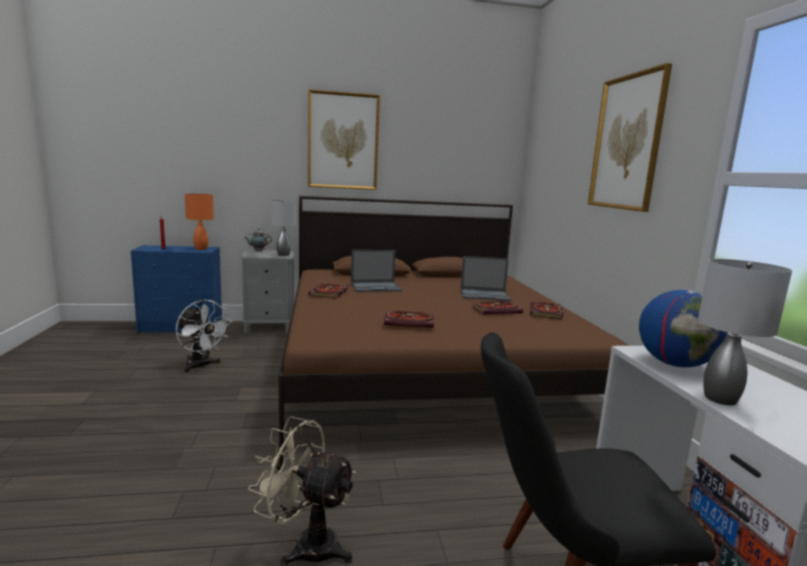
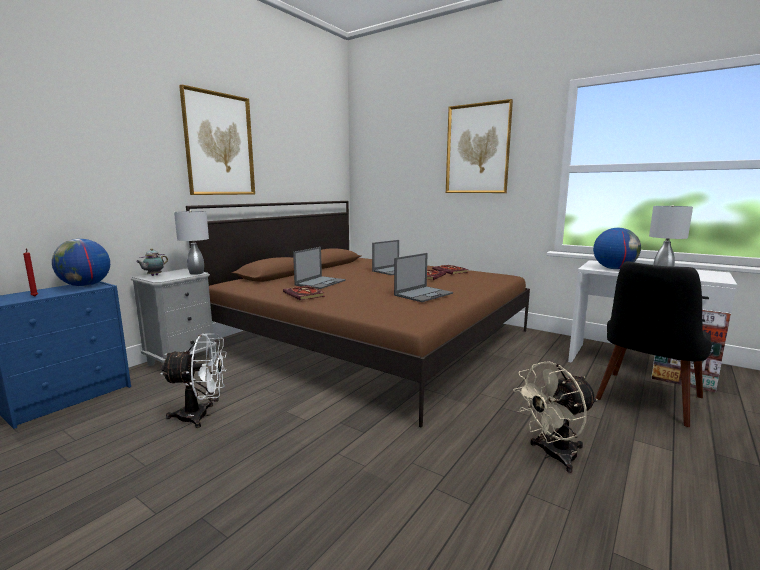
camera: 45 degrees left, 0 degrees up
(201, 249) = (85, 286): orange table lamp -> globe
(410, 321) = (424, 294): book -> laptop

